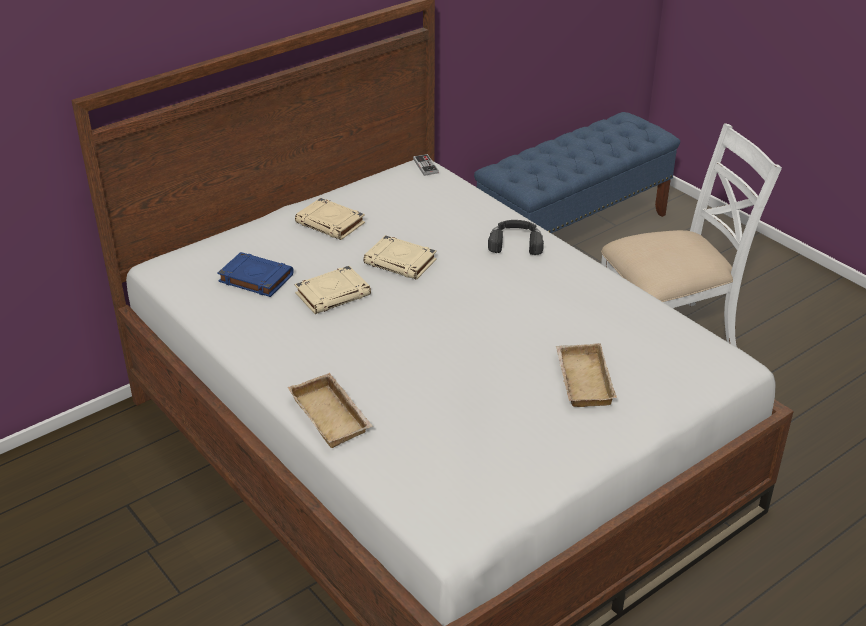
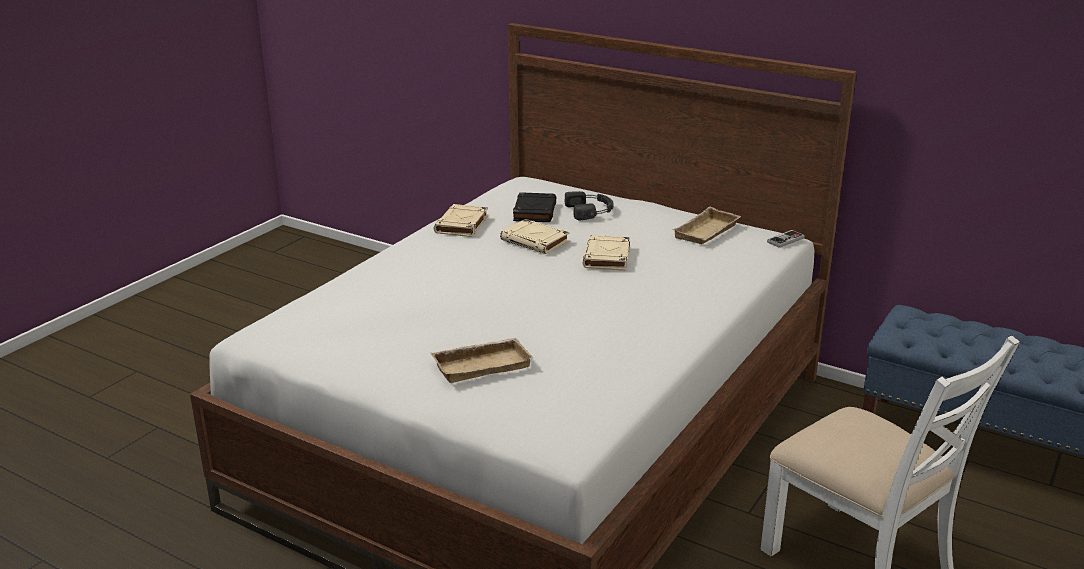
camera: 70 degrees right, 10 degrees down
(255, 278) = (534, 211): blue book -> black book
(331, 223) = (641, 221): beige book -> beige book (461, 225)
(333, 415) = (374, 270): beige tray -> beige tray (707, 232)
(516, 241) = (693, 301): black headphones -> black headphones (590, 210)

